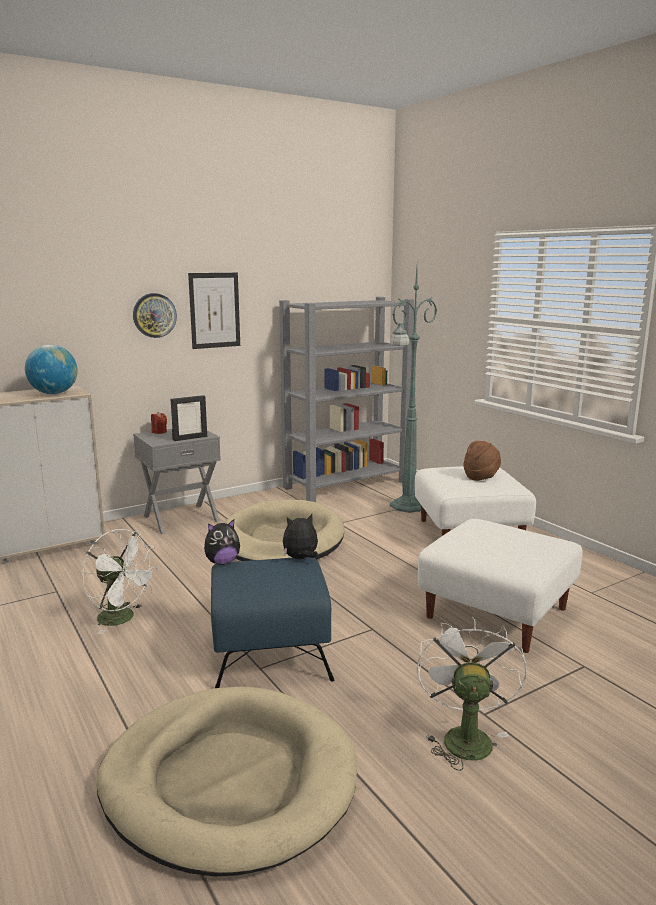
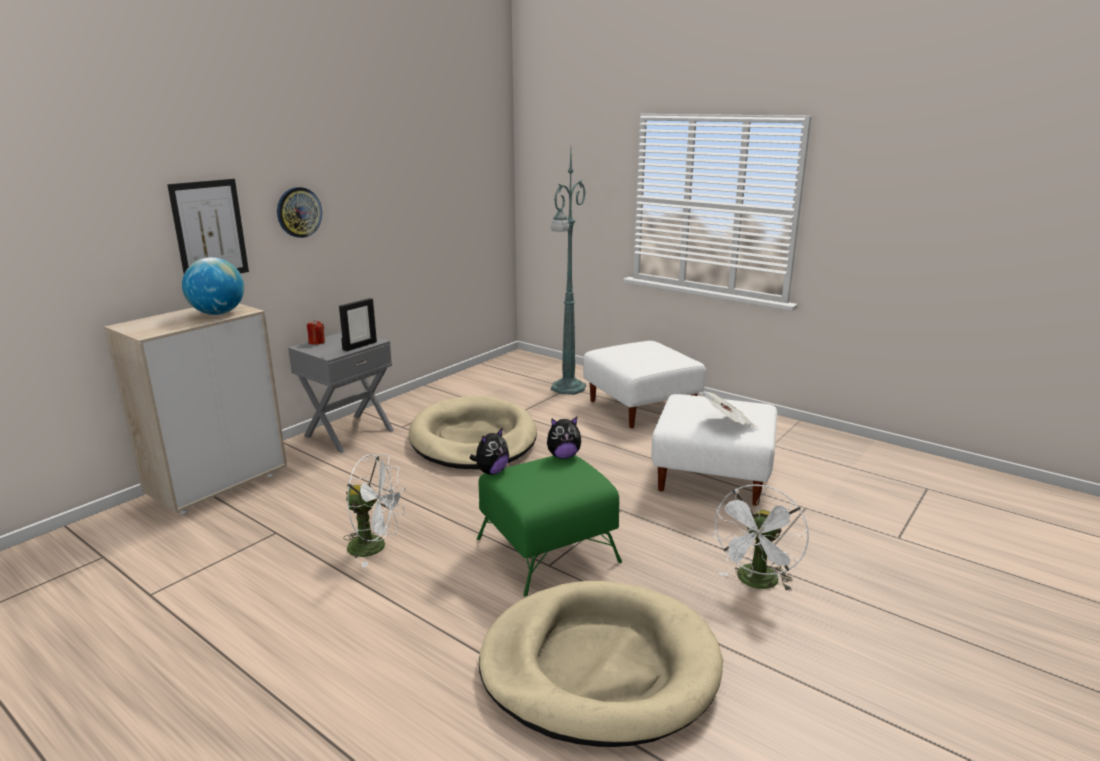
camera: 20 degrees left, 5 degrees up
(214, 310) = (357, 202): picture -> picture (209, 230)
(271, 653) = (548, 550): blue ottoman -> green ottoman
(301, 559) = (563, 456): plush toy -> plush toy turned 150 degrees counterclockwise
(346, 485) = (493, 374): grey bookcase -> none
(464, 736) = (756, 583): white fan -> white fan turned 135 degrees counterclockwise
(481, 477) = (650, 353): brown hat -> none
(504, 554) = (727, 423): none -> newspaper

